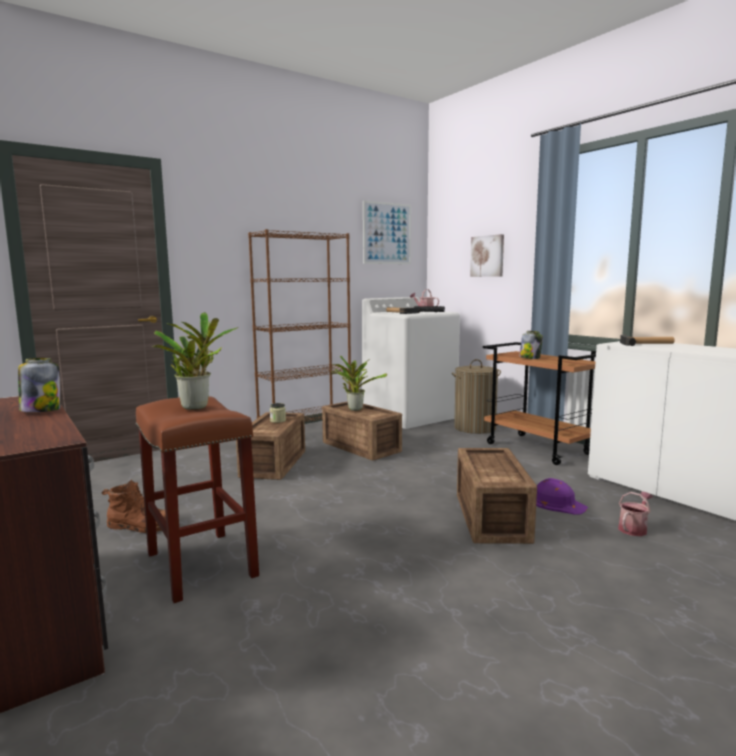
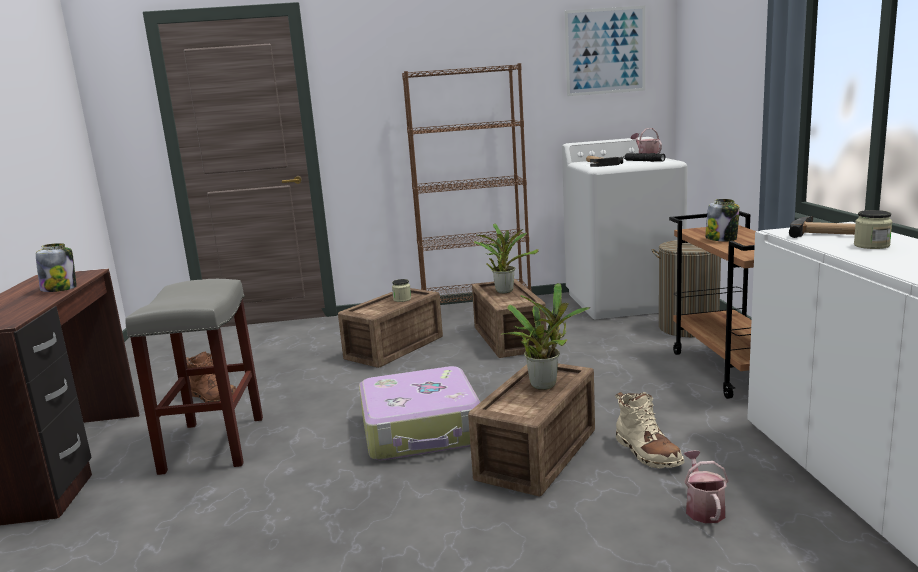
camera: 30 degrees right, 5 degrees up
(197, 406) = (194, 292): potted plant -> potted plant (546, 384)
(202, 565) = (214, 445): brown stool -> grey stool
(384, 517) = (422, 430): none -> suitcase
(487, 256) = (730, 77): picture -> none
(557, 503) = (647, 453): purple hard hat -> beige boot
(634, 528) = (703, 508): watering can -> watering can turned 75 degrees counterclockwise
(683, 347) = (871, 245): none -> jar

